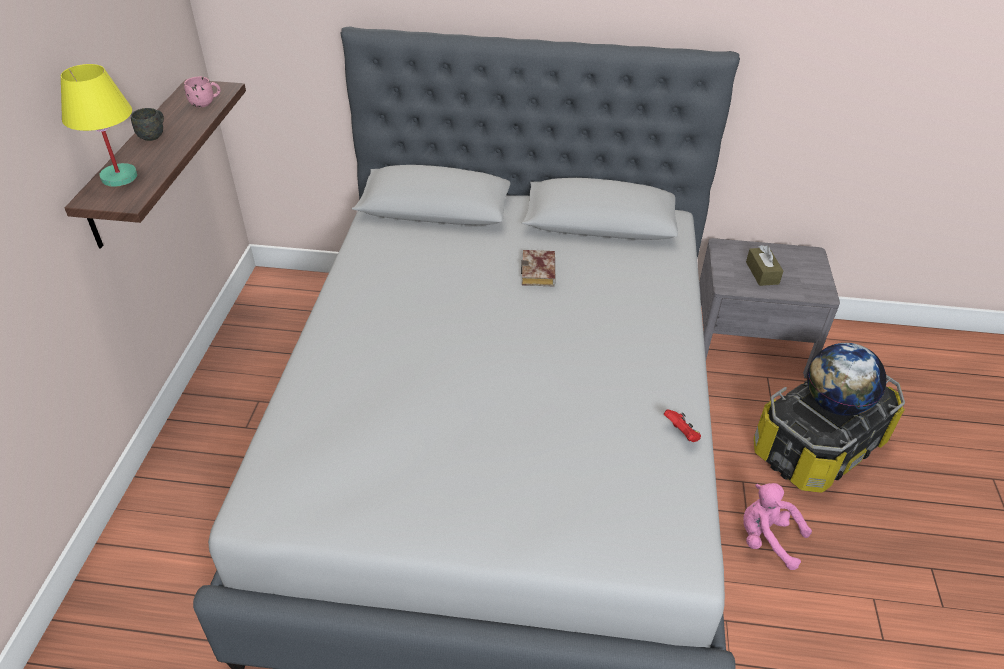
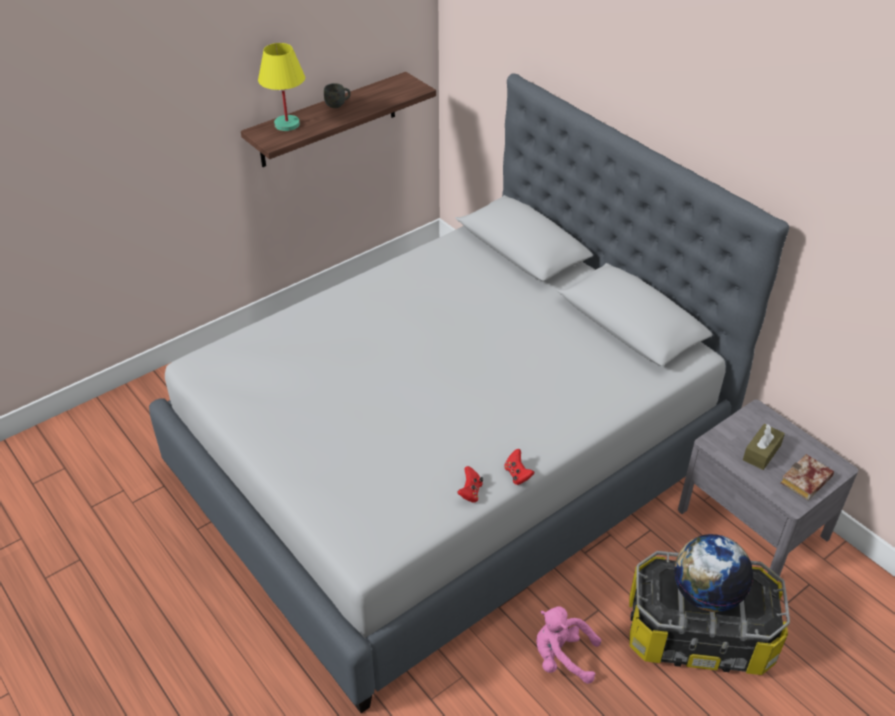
camera: 45 degrees right, 0 degrees up
(206, 103) = (394, 95): pink mug -> none
(539, 273) = (529, 334): book -> book (806, 482)
(692, 392) = (517, 474): none -> red game controller
(767, 539) = (562, 657): pink plush toy -> pink plush toy turned 60 degrees counterclockwise

